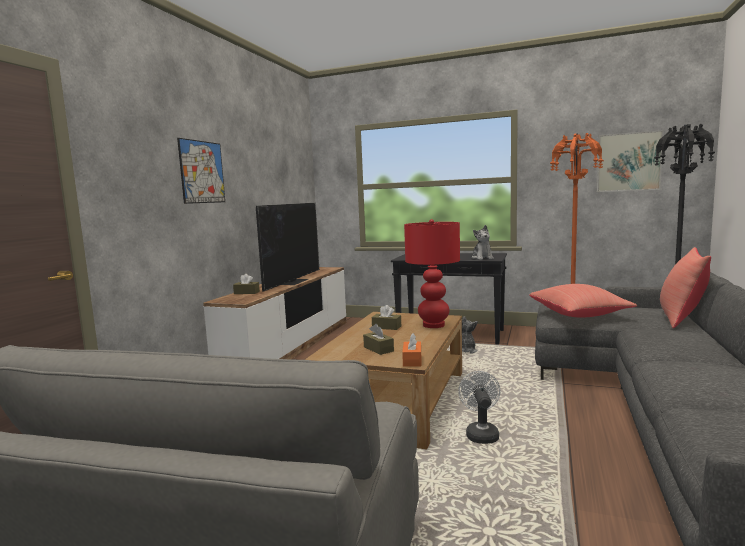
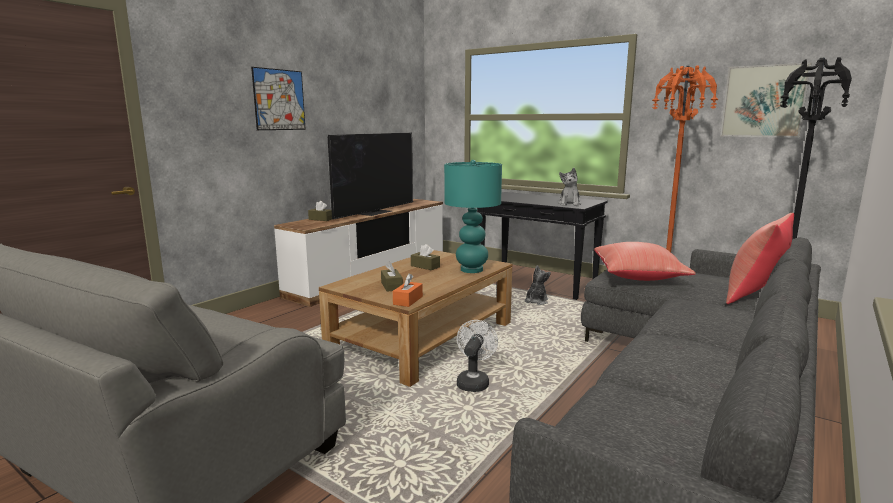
camera: 15 degrees right, 5 degrees up
(433, 325) = (471, 270): red table lamp -> turquoise table lamp

